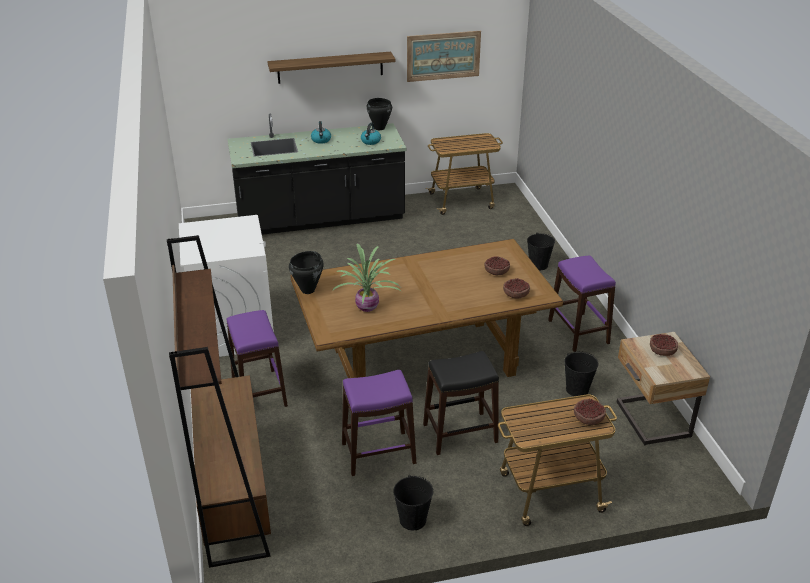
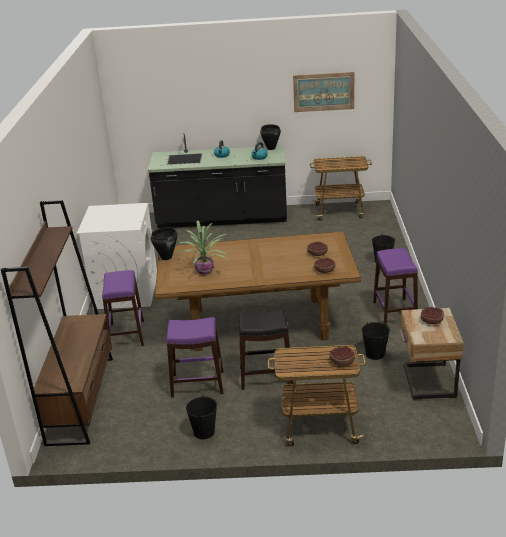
camera: 15 degrees right, 5 degrees down
(330, 67) = (232, 99): shelf -> none

